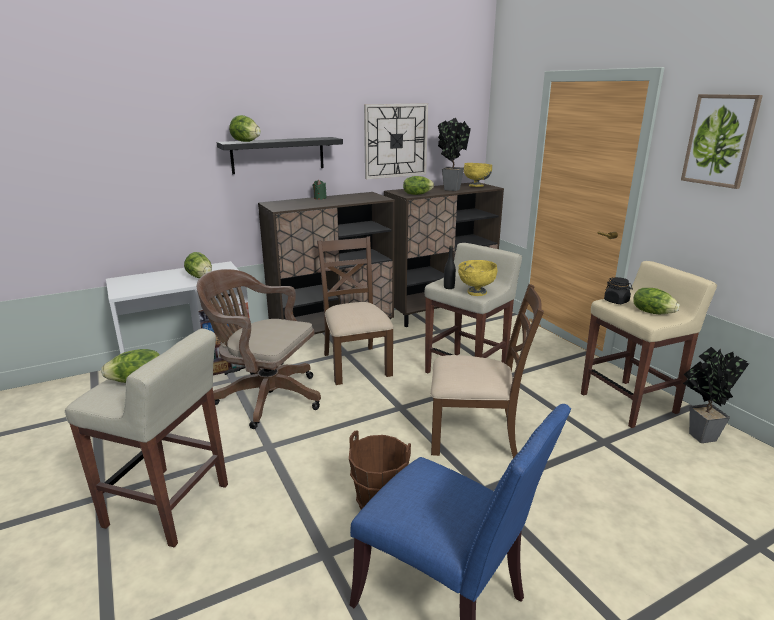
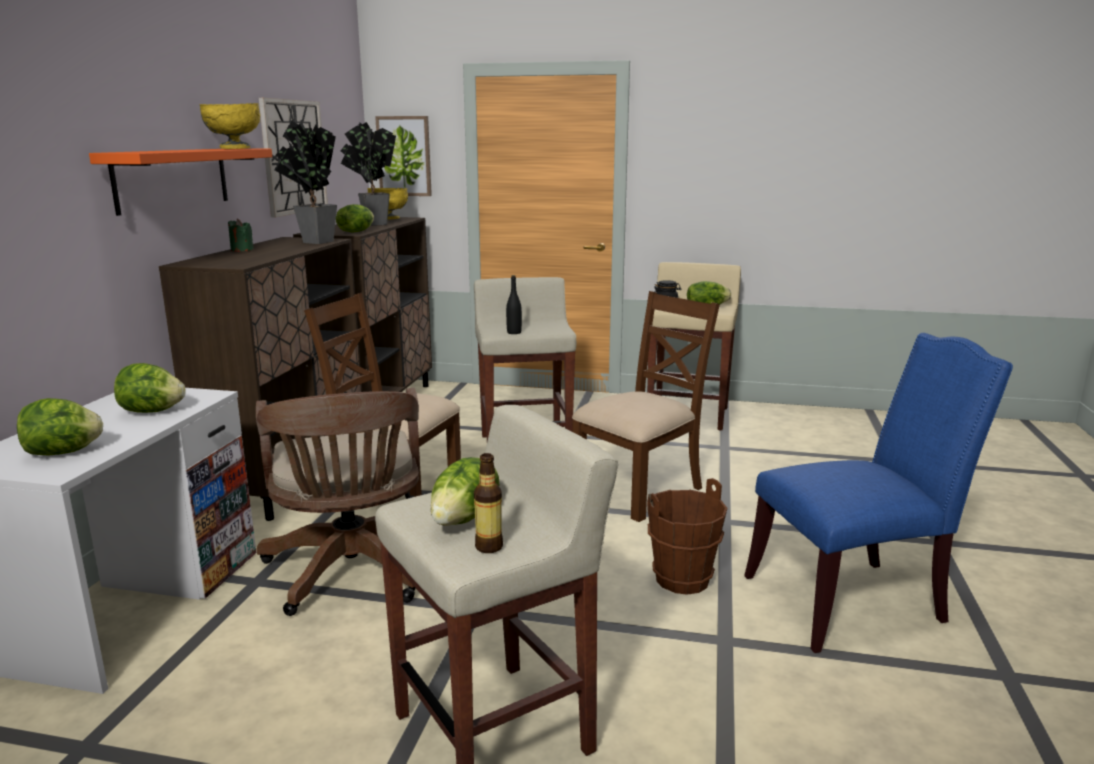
camera: 50 degrees left, 5 degrees down
(107, 399) = (489, 547): none -> bottle
(245, 141) = (150, 151): lettuce -> lettuce (63, 452)
(265, 397) = (352, 573): brown office chair -> brown office chair turned 75 degrees counterclockwise
(278, 155) = (172, 179): black shelf -> orange shelf
(476, 292) = (550, 329): yellow bowl -> yellow bowl (234, 148)
(697, 436) = (762, 417): potted plant -> potted plant (313, 242)
(720, 140) = (705, 131): picture -> picture (404, 156)

